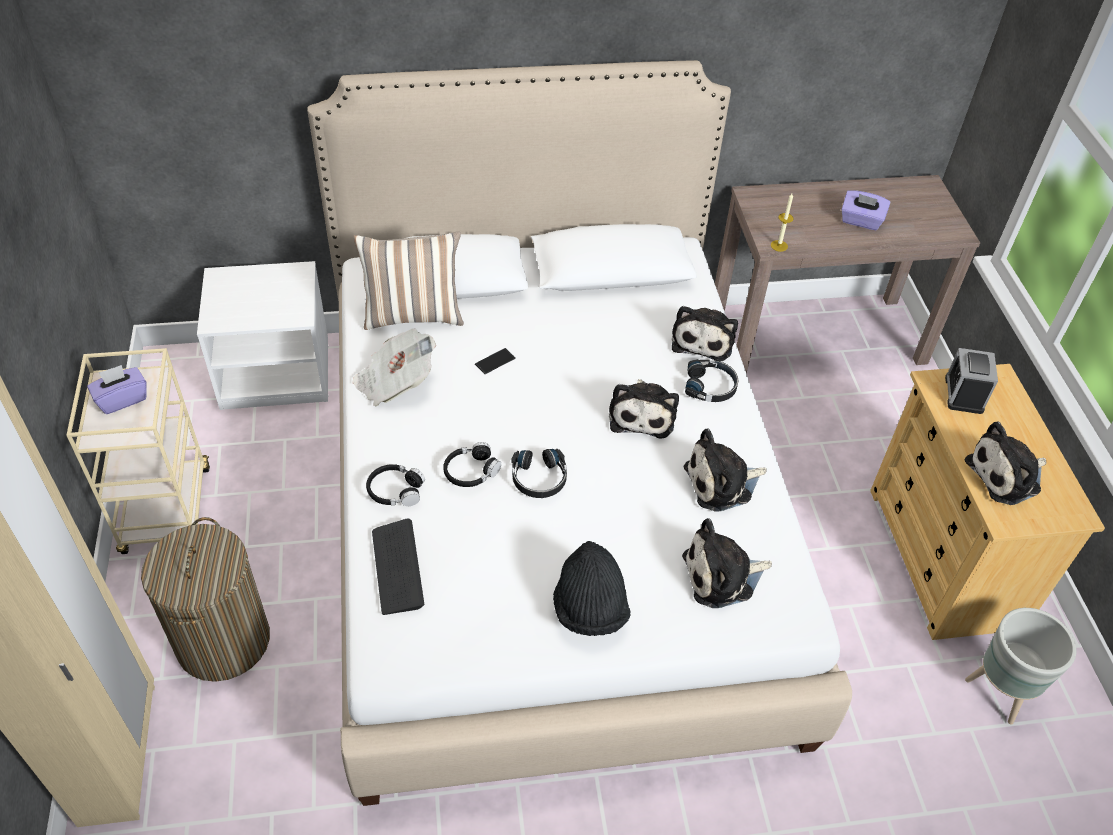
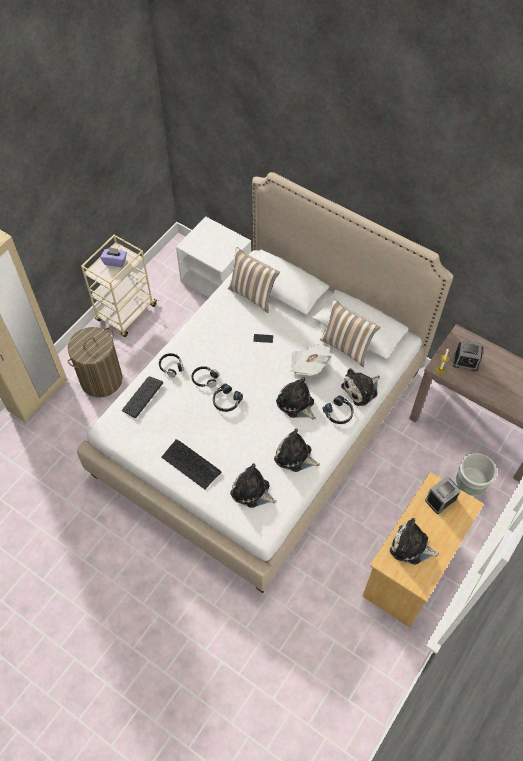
camera: 45 degrees right, 10 degrees up
(395, 382) = (216, 321): newspaper -> newspaper (309, 365)
(590, 608) = (191, 464): black hat -> keyboard
(622, 301) = (346, 347): none -> pillow
(642, 414) = (296, 404): plush toy -> plush toy turned 90 degrees clockwise
(795, 219) = (465, 361): none -> alarm clock
(861, 221) = (499, 384): purple tissue box -> none
(1000, 693) = (365, 640): grey planter -> grey planter (466, 491)

